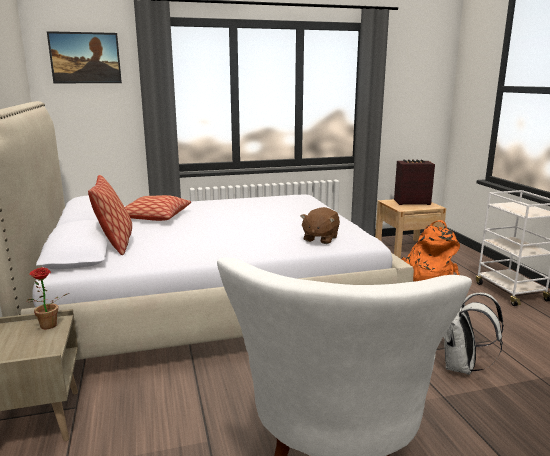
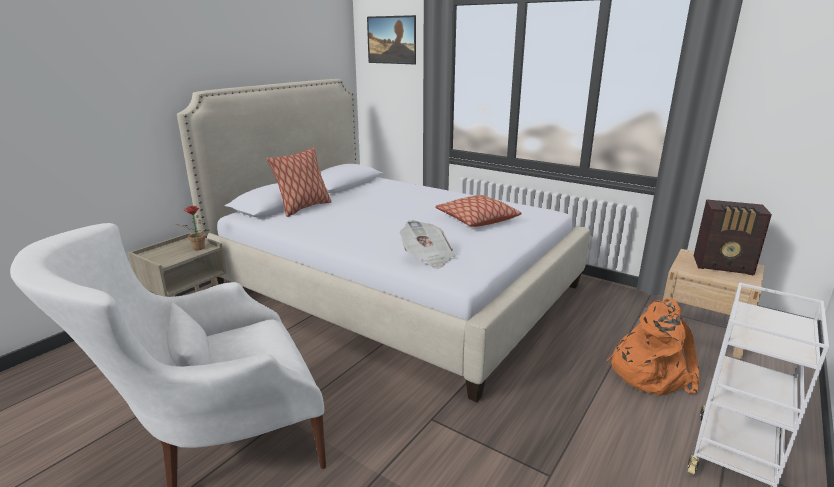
camera: 50 degrees right, 5 degrees up
(154, 217) = (379, 195): pillow -> pillow (476, 220)
(320, 238) = (427, 258): brown plush toy -> newspaper
(411, 202) = (724, 266): radio -> radio turned 150 degrees clockwise
(462, 367) = (455, 470): white backpack -> none

